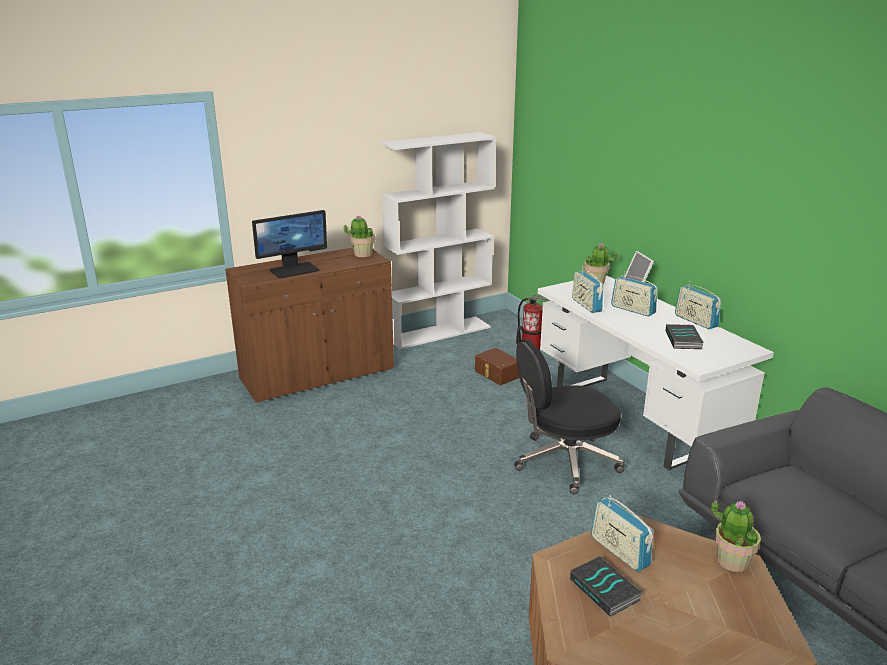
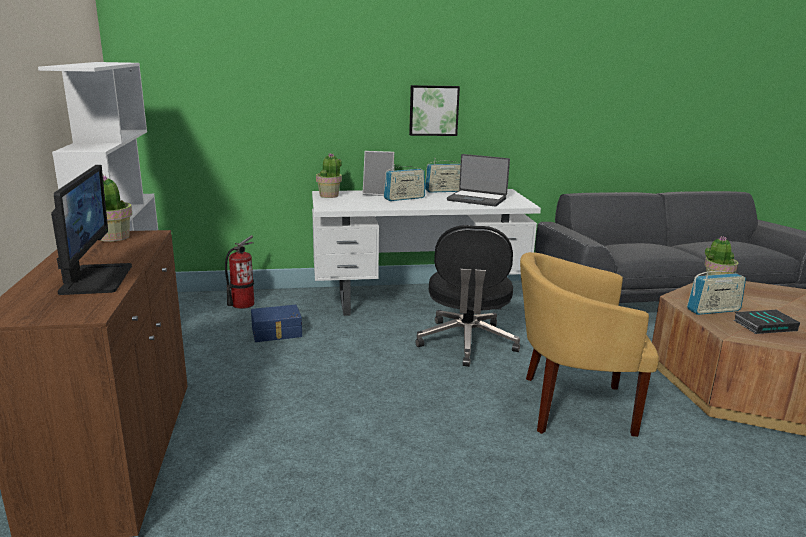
camera: 70 degrees left, 5 degrees down
(490, 536) = (572, 406): none -> yellow armchair
(497, 374) = (277, 333): brown storage box -> blue storage box
(586, 305) = (377, 206): radio -> none
(684, 340) = (477, 199): book -> laptop
(710, 229) = (433, 110): none -> picture

